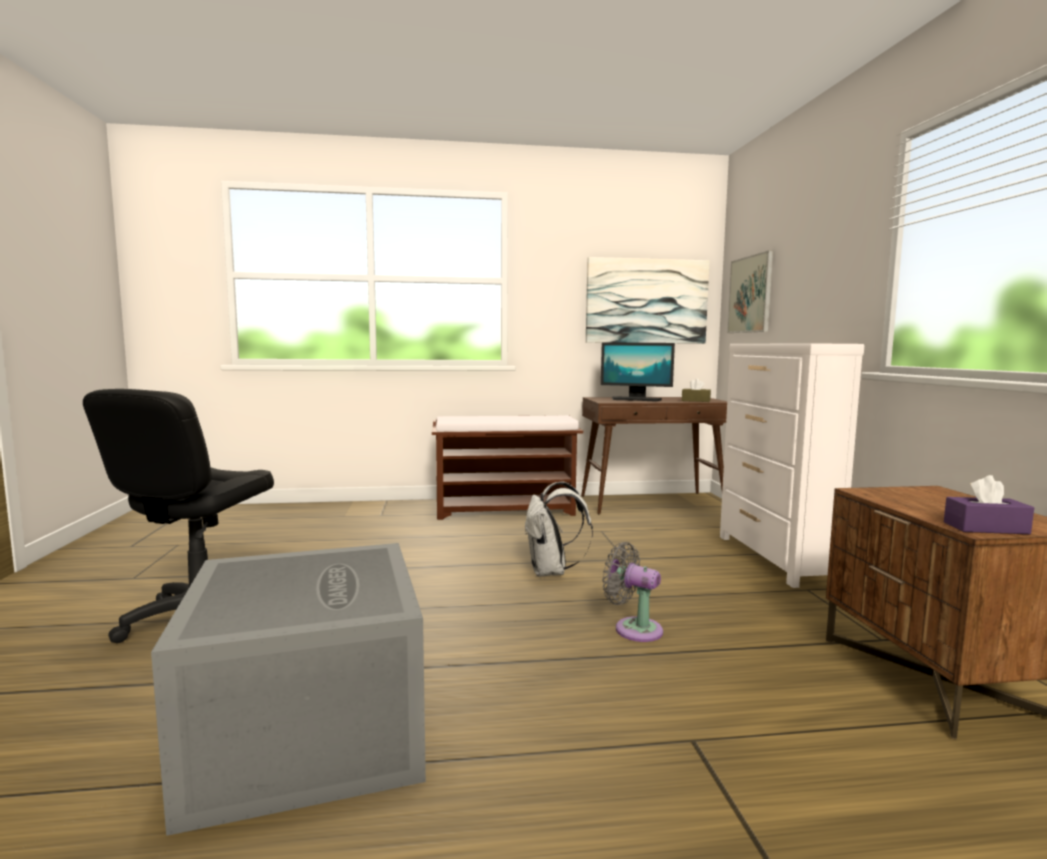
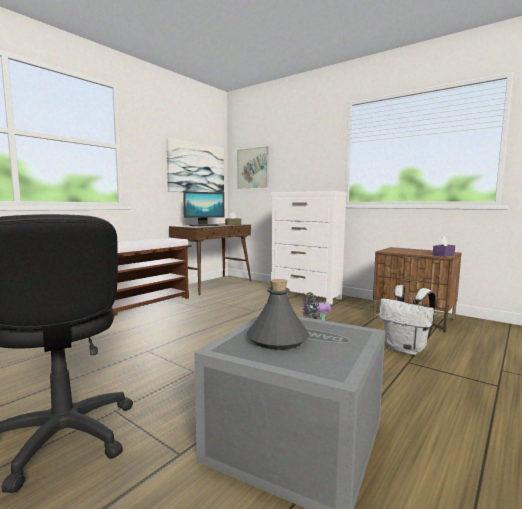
camera: 45 degrees left, 0 degrees up
(289, 576) = (278, 340): none -> grey bottle
(551, 572) = (236, 326): white backpack -> white backpack (406, 350)

